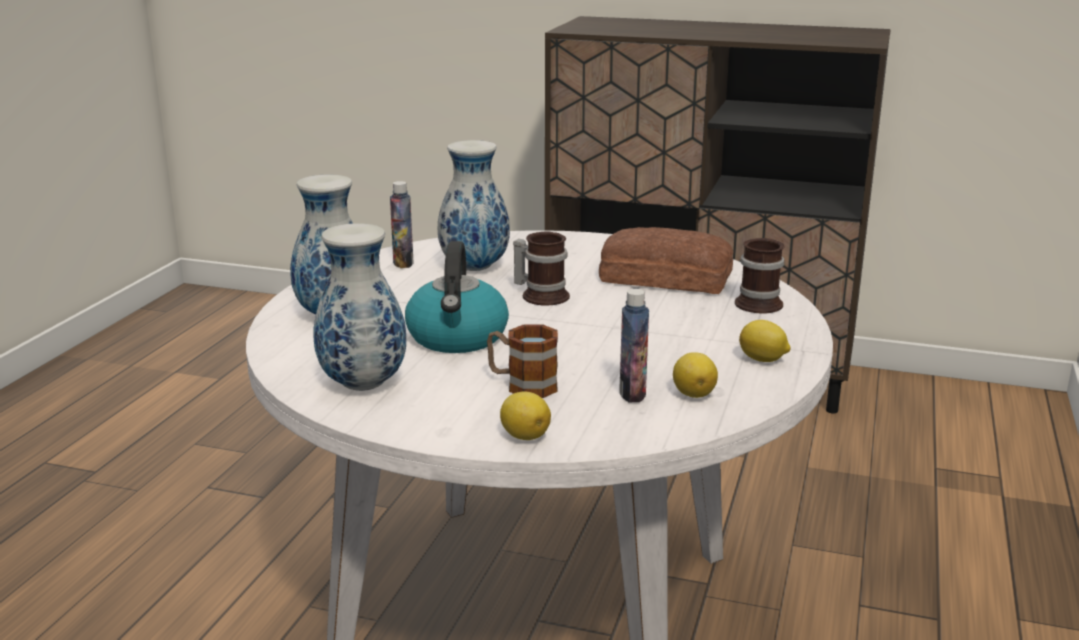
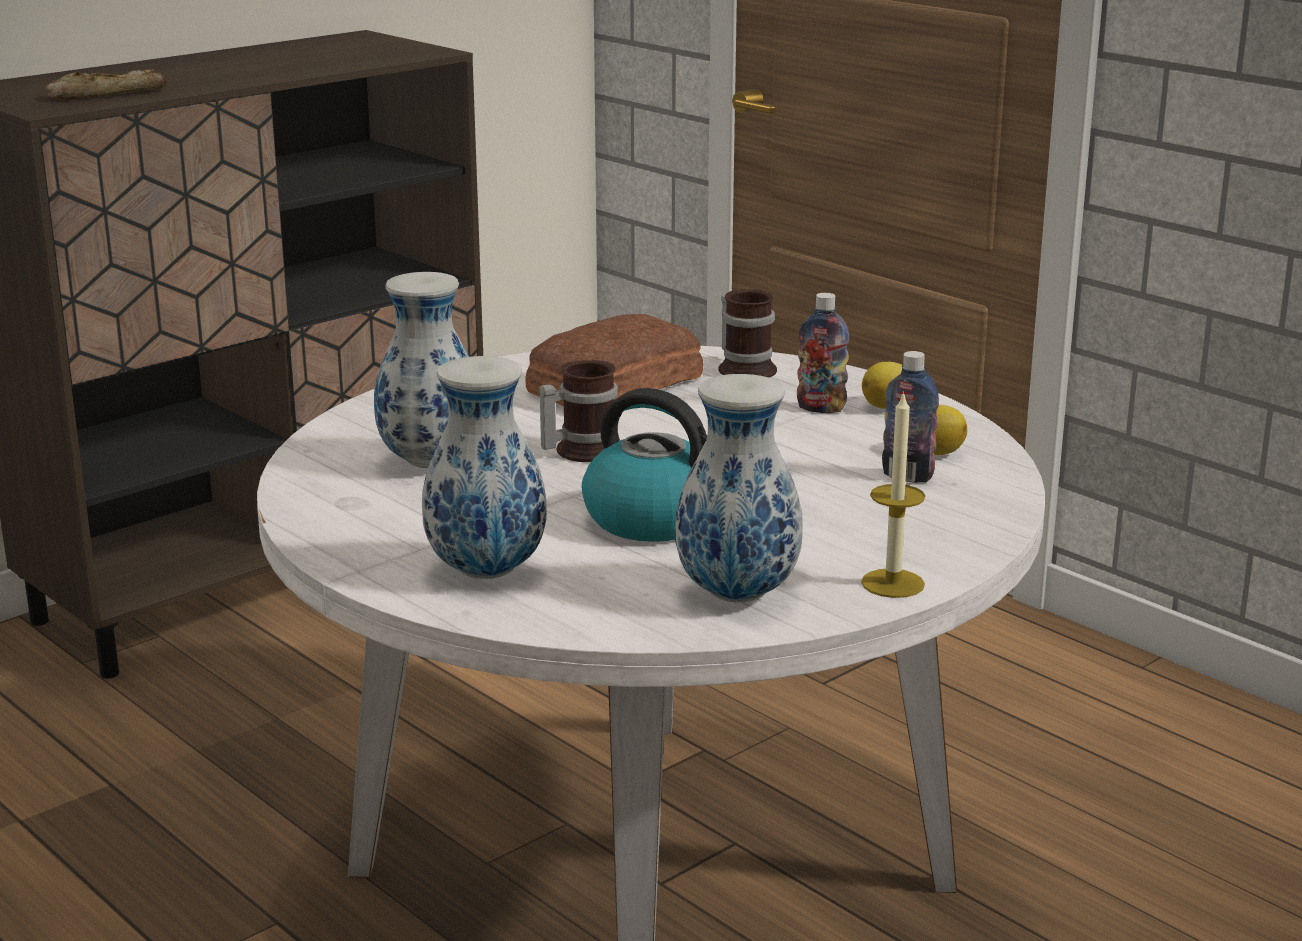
camera: 60 degrees left, 0 degrees up
(403, 263) = (345, 496): bottle -> bottle (821, 408)
(428, 427) = (892, 583): none -> candle
(522, 385) = (831, 517): mug -> none
(524, 435) = (957, 543): lemon -> none
(620, 30) = (106, 94): none -> bread

